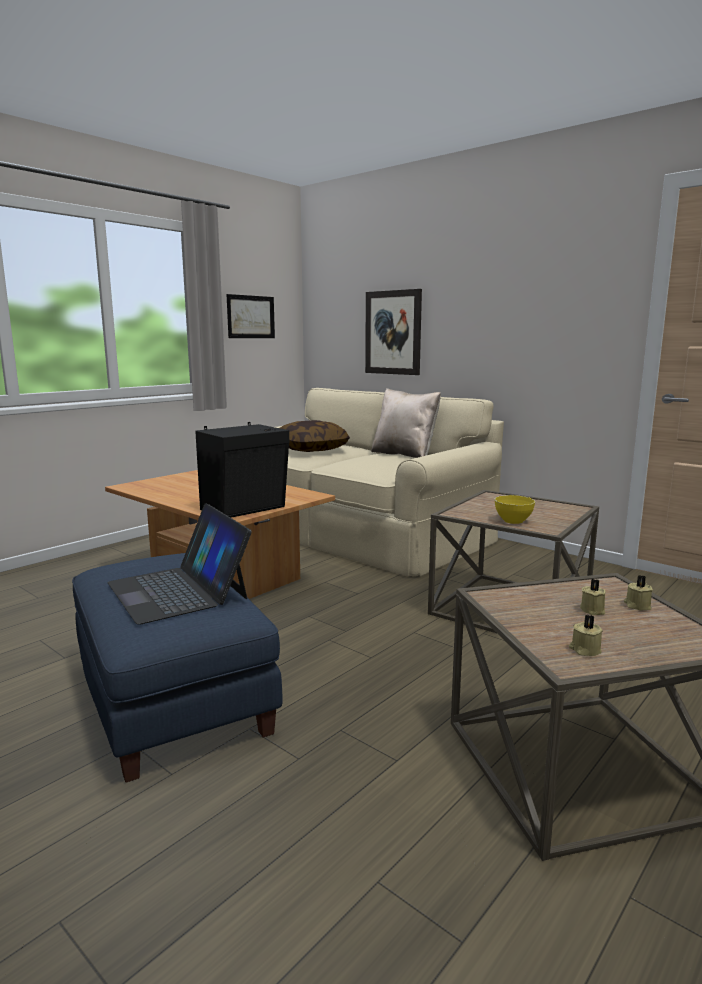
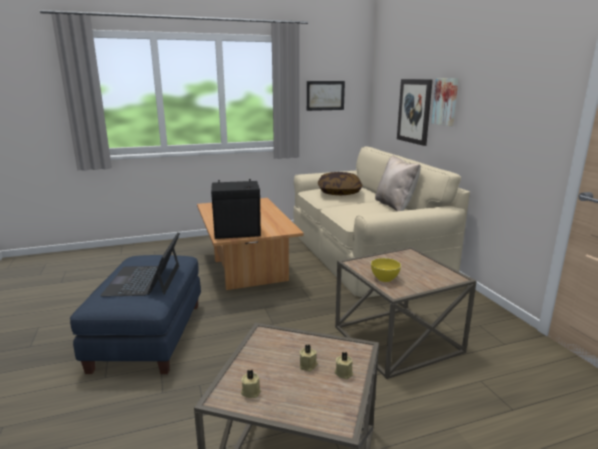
camera: 30 degrees right, 5 degrees up
(448, 315) = (446, 101): none -> picture

